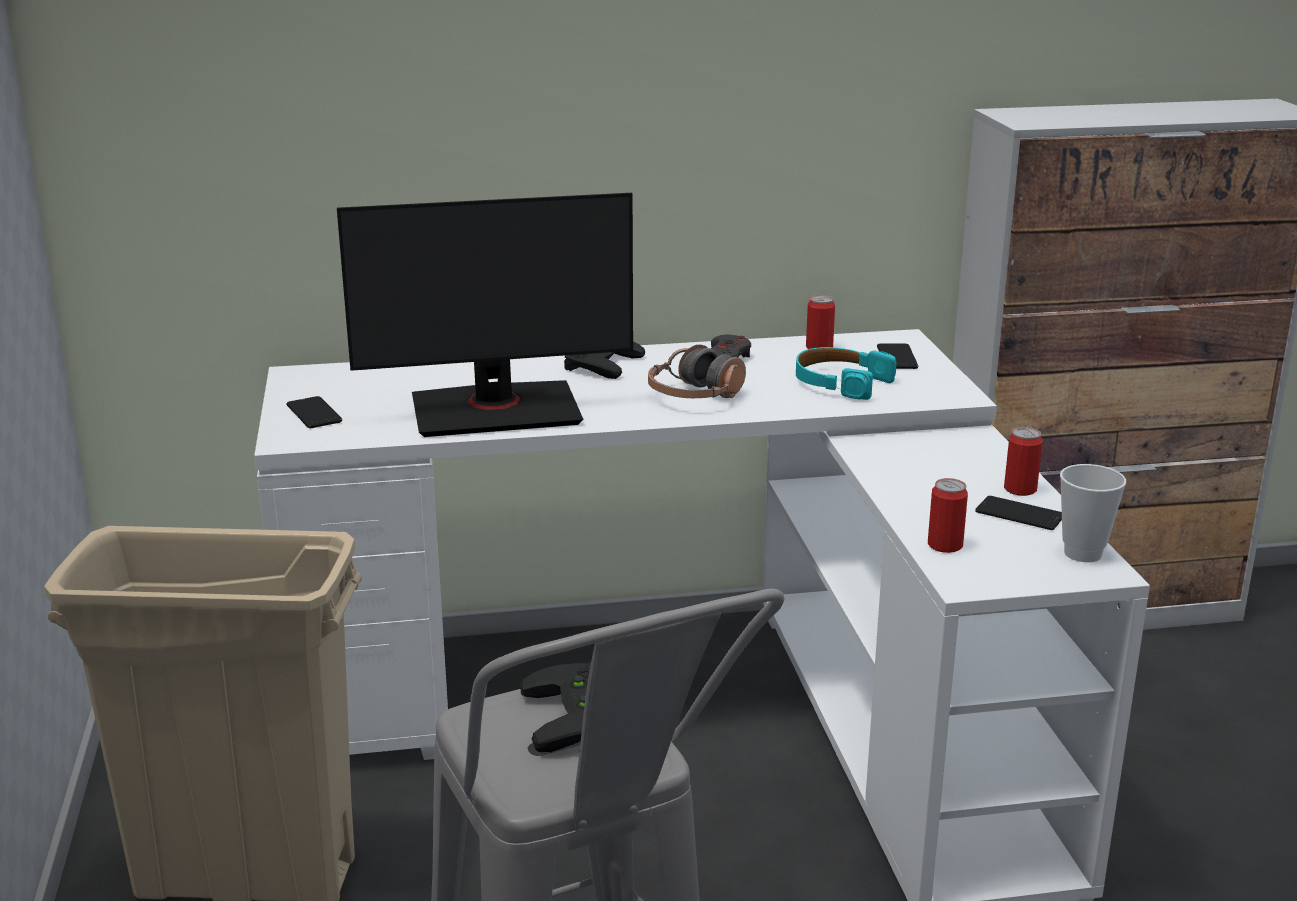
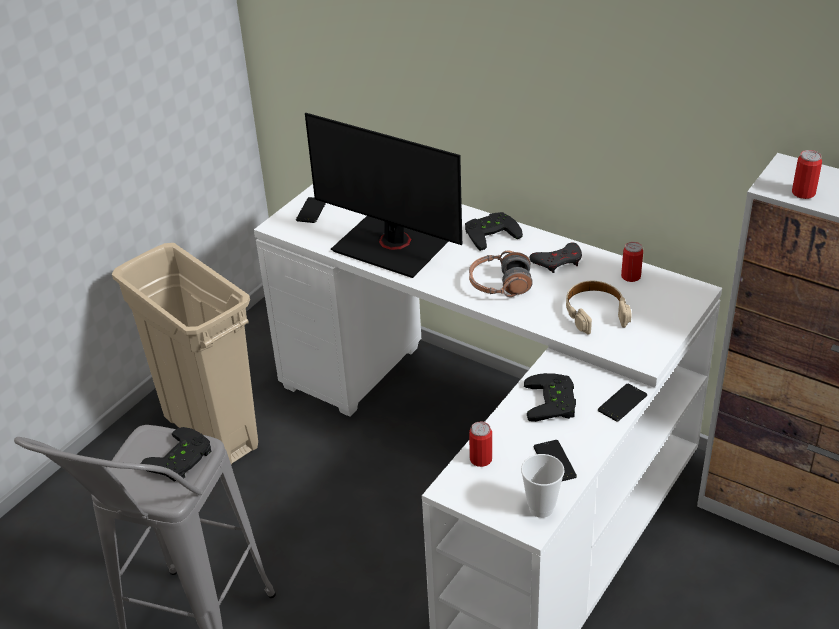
camera: 45 degrees right, 15 degrees up
(840, 383) = (595, 312): turquoise headphones -> beige headphones
(897, 357) = (664, 307): phone -> phone (622, 403)
(922, 472) = (554, 402): none -> black game controller
(1020, 489) = (586, 445): can -> can (803, 193)

